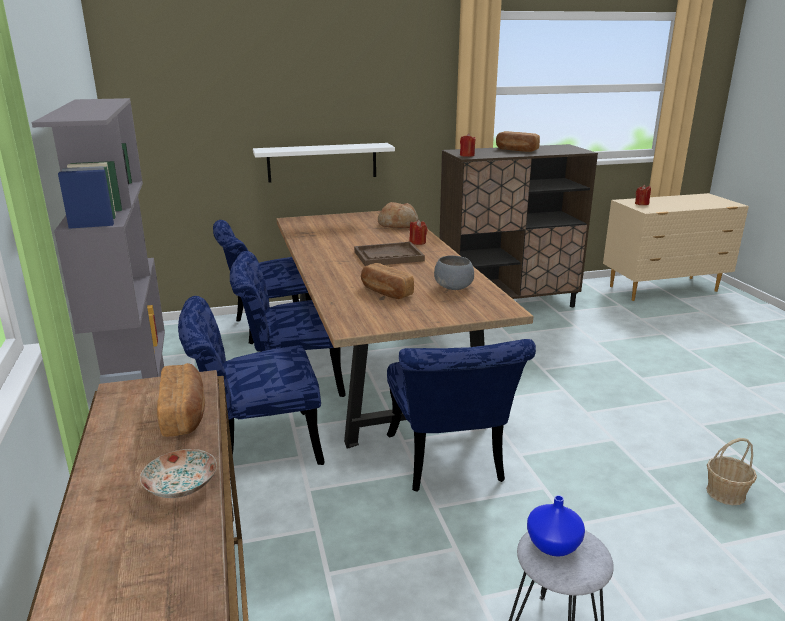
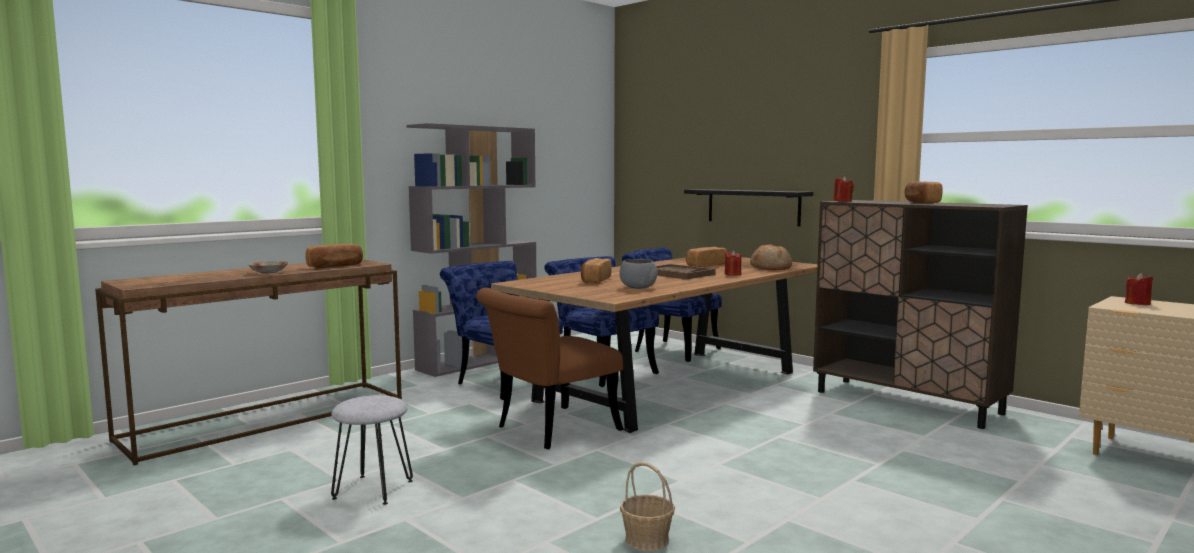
camera: 60 degrees right, 15 degrees down
(322, 162) = (753, 207): white shelf -> black shelf
(351, 236) = (705, 265): none -> bread
(448, 464) = (549, 430): blue chair -> brown chair
(552, 544) = (371, 399): blue vase -> none

